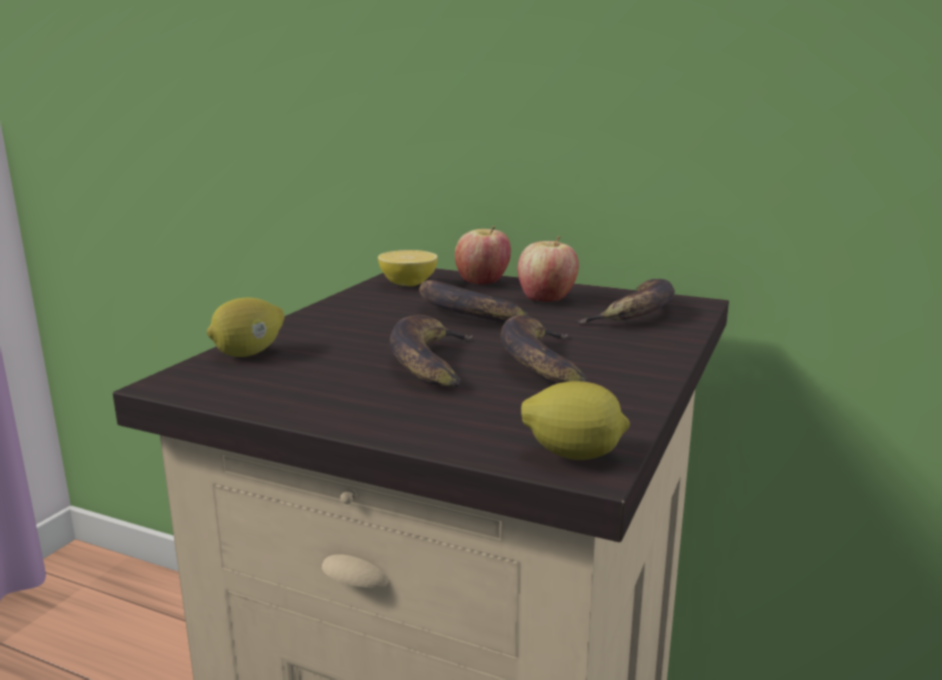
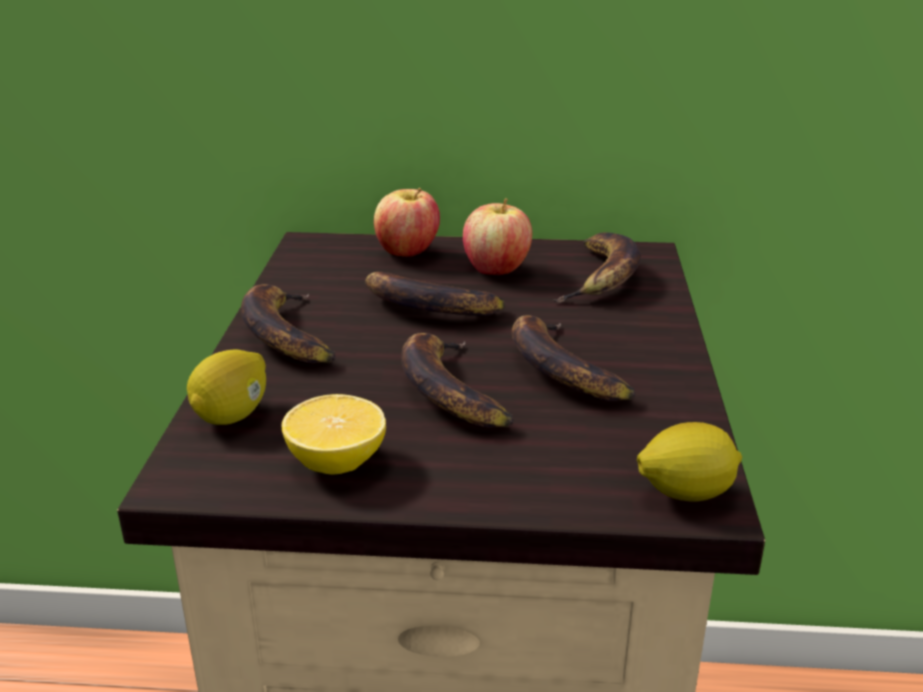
camera: 20 degrees left, 10 degrees up
(338, 317) = (287, 335): none -> banana
(408, 284) = (323, 266): lemon -> lemon (336, 461)

